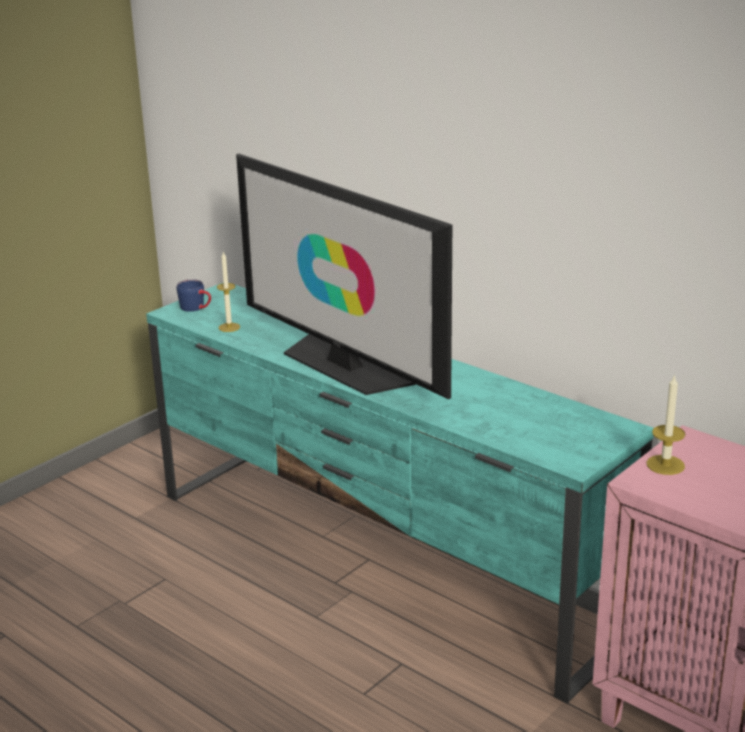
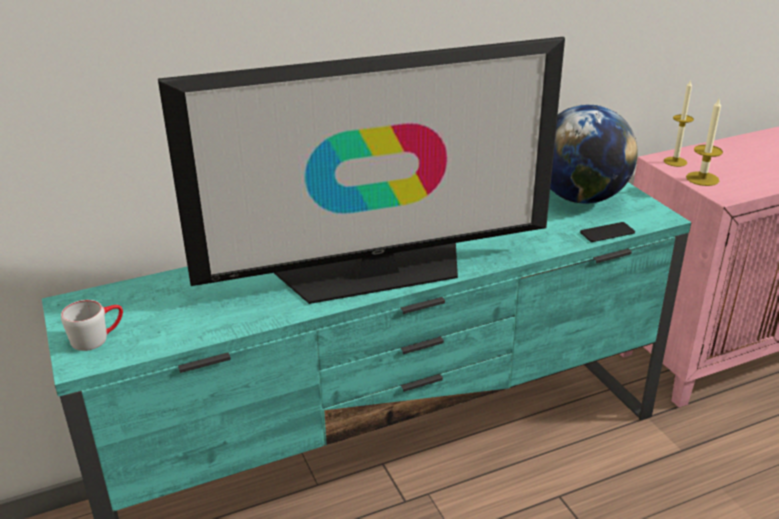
camera: 65 degrees left, 5 degrees up
(197, 308) = (97, 337): blue mug -> grey mug
(229, 327) = (190, 325): candle -> candle (675, 161)
(510, 443) = (607, 233): none -> phone
(569, 420) = (580, 198): none -> globe

